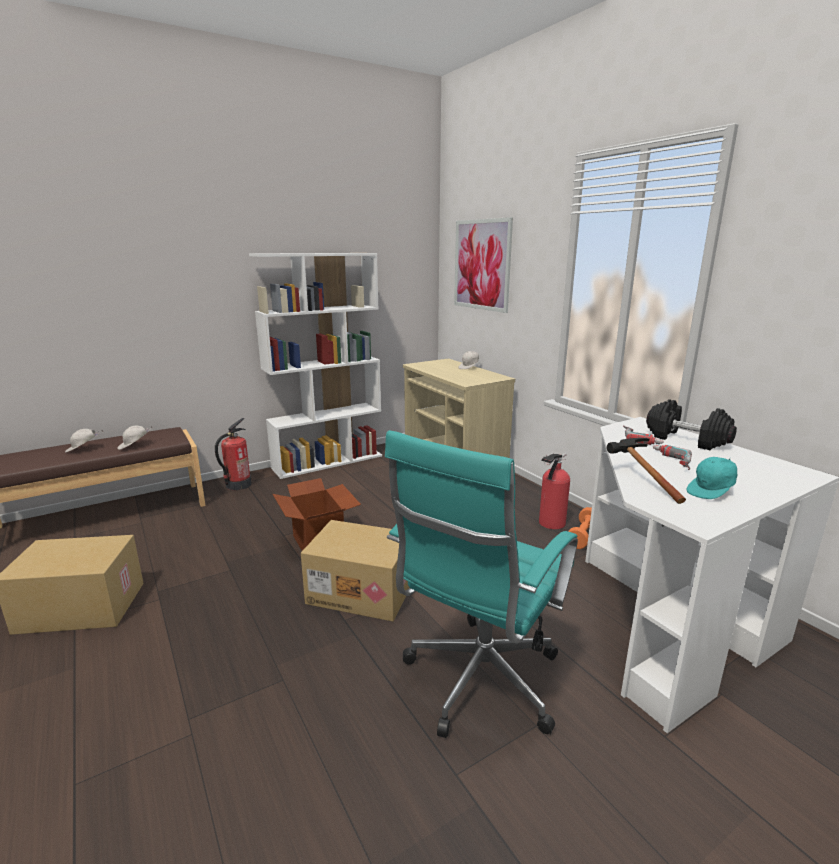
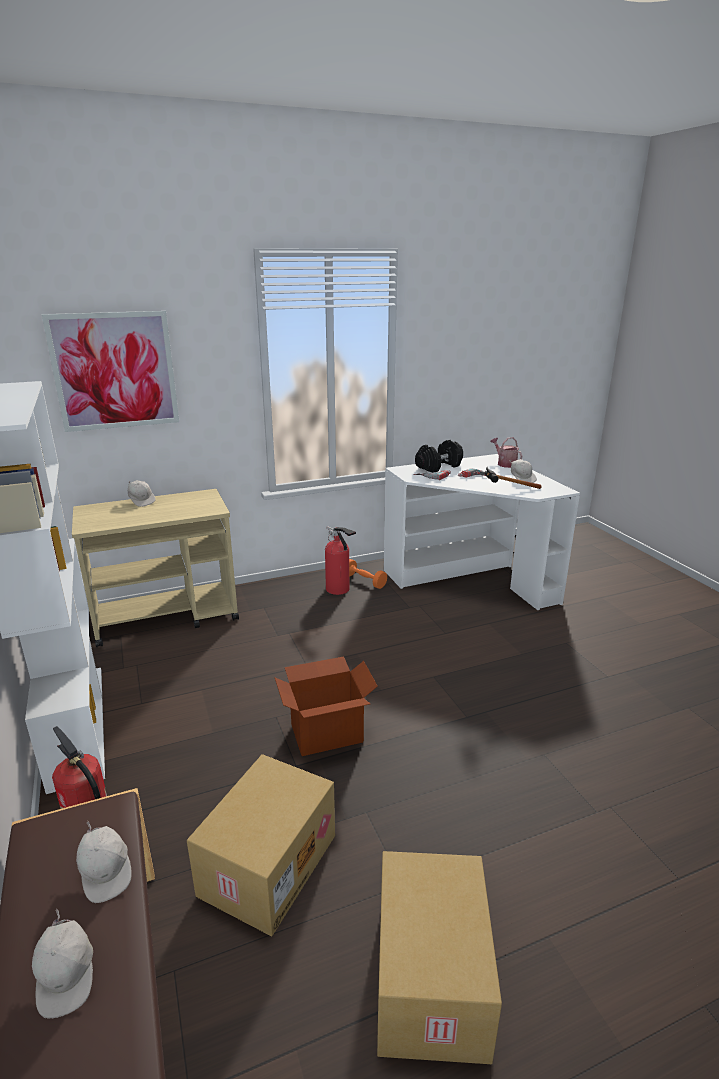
camera: 80 degrees left, 5 degrees up
(362, 591) = (424, 704): cardboard box -> cardboard box (267, 863)
(478, 683) = (535, 657): turquoise office chair -> none
(712, 491) = (521, 479): turquoise cap -> white cap
(781, 480) = (505, 463): none -> watering can

